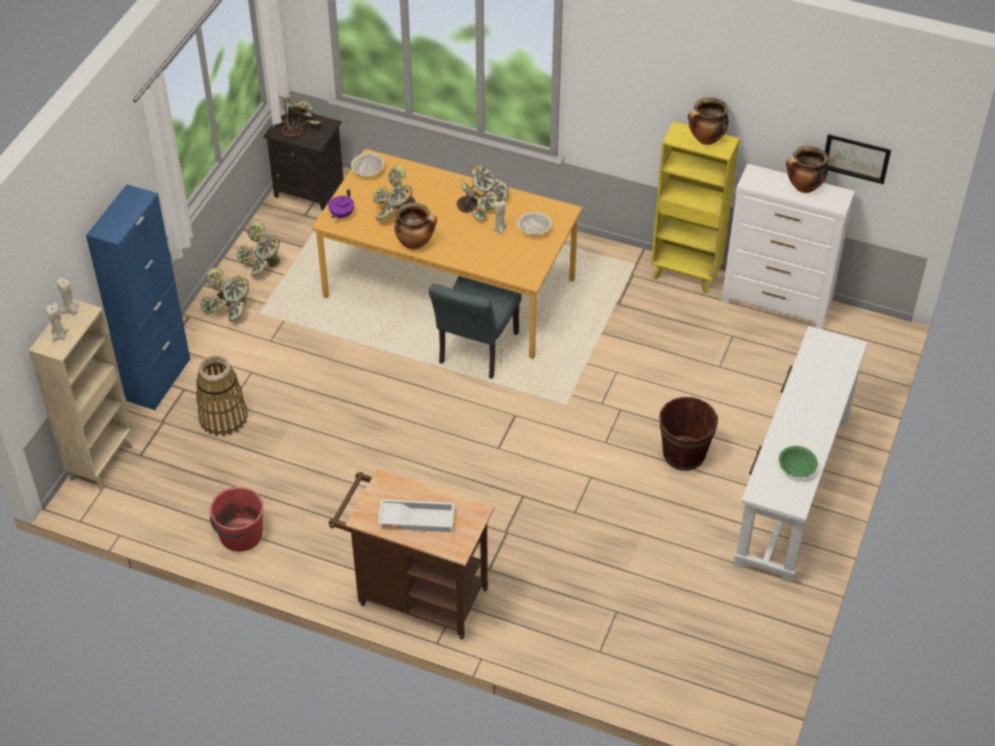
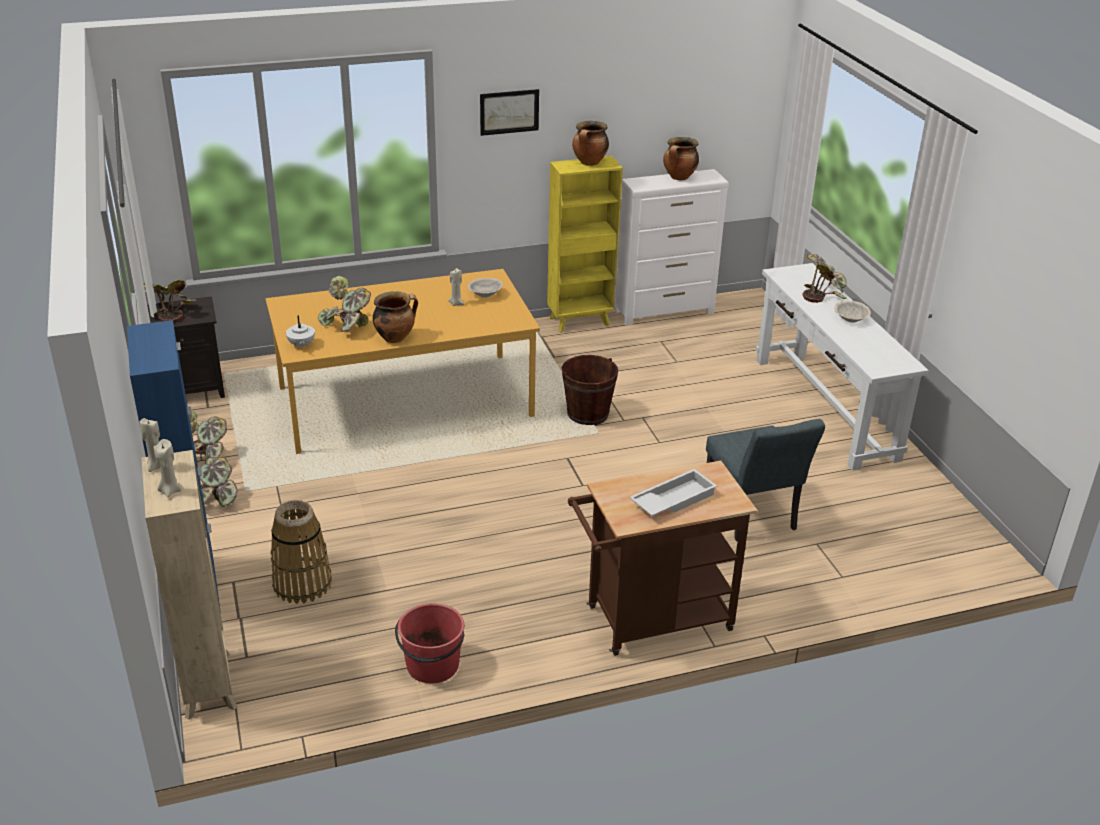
camera: 40 degrees left, 15 degrees down
(341, 215) = (301, 345): purple teapot -> white teapot
(368, 171) = (289, 310): beige bowl -> beige bowl (851, 319)
(475, 353) = (481, 433): grey chair -> grey chair (752, 517)
(482, 205) = (421, 295): potted plant -> potted plant (823, 293)
(684, 454) = (724, 422): brown bucket -> brown bucket (588, 414)
(796, 468) = (878, 345): green bowl -> none
(856, 158) = (709, 137): picture -> picture (509, 112)

